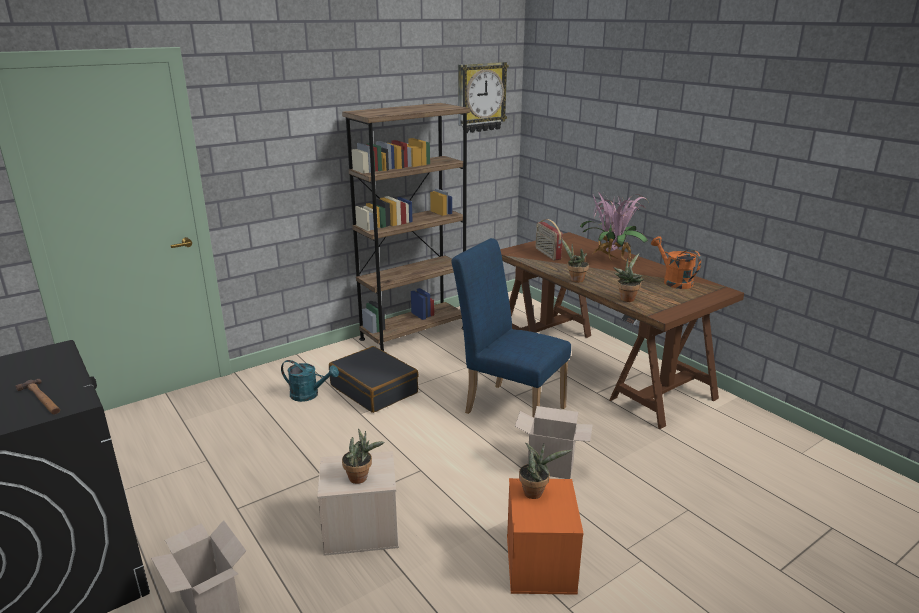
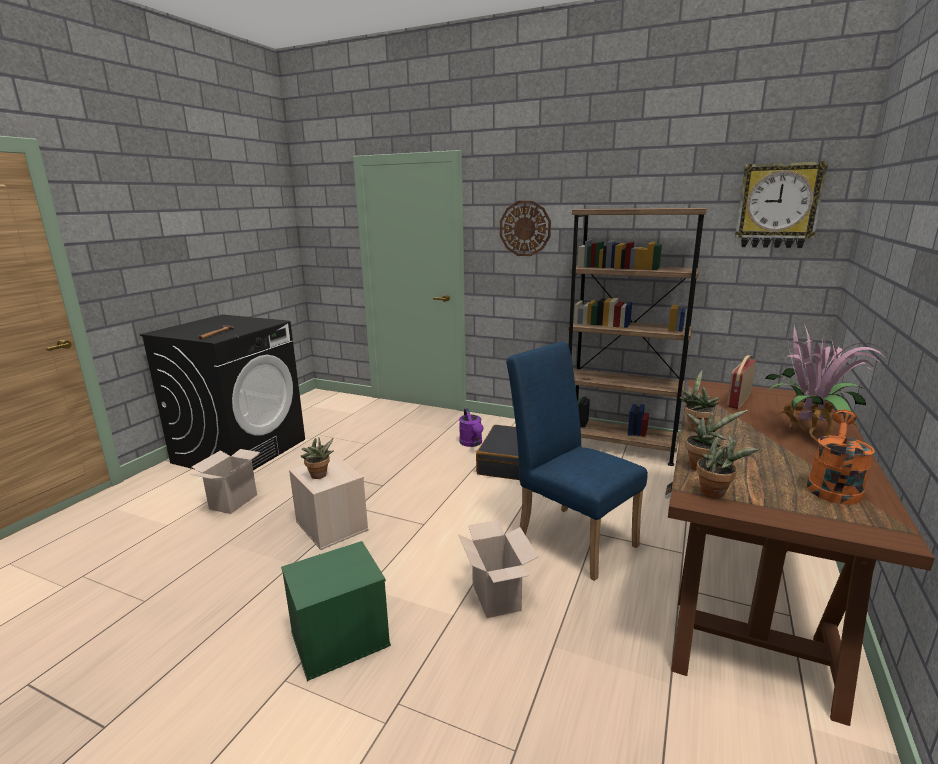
camera: 60 degrees right, 5 degrees down
(278, 139) = (525, 228): none -> wall clock
(309, 395) = (472, 443): turquoise watering can -> purple watering can
(509, 406) = (570, 536): blue chair -> blue chair turned 45 degrees counterclockwise
(535, 492) = (348, 562): potted plant -> potted plant (716, 493)
(541, 564) = (339, 640): orange storage box -> green storage box

